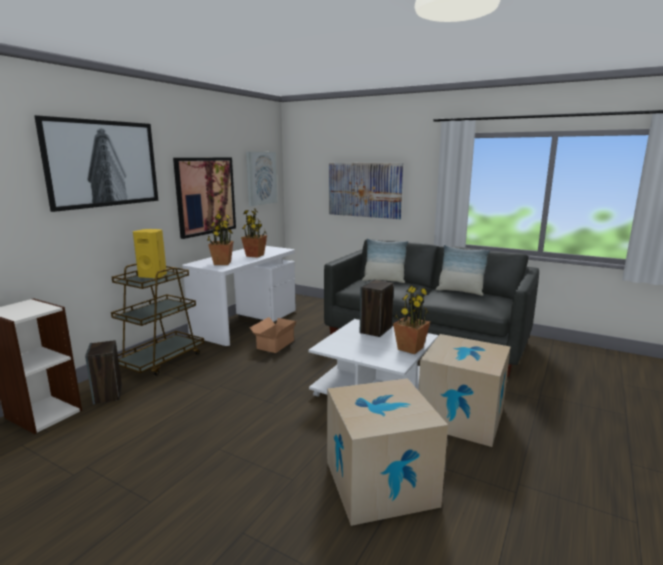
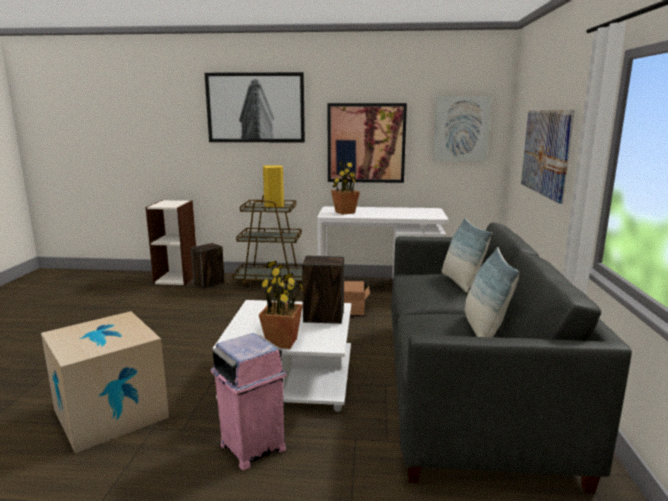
camera: 65 degrees right, 0 degrees up
(255, 255) = (391, 214): potted plant -> none
(461, 417) = (252, 447): cardboard box -> pink trash can

